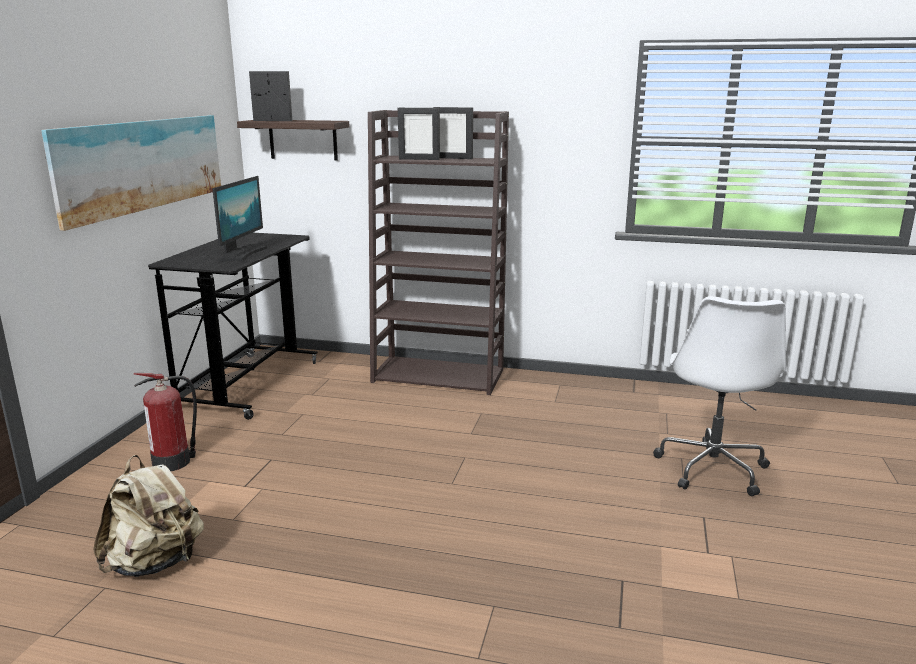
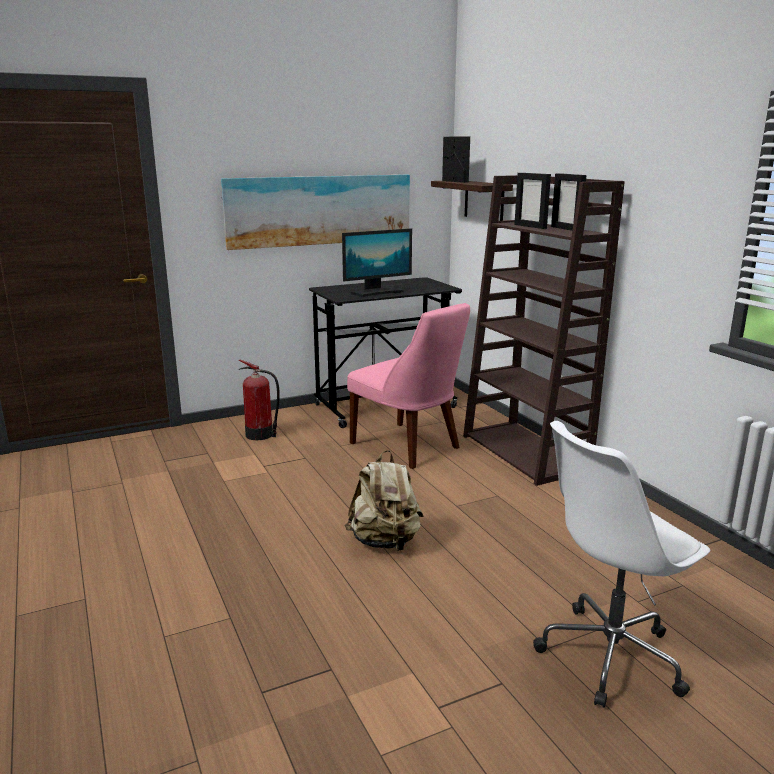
camera: 50 degrees right, 0 degrees up
(155, 563) = (156, 483): beige backpack -> beige backpack (385, 542)
(345, 409) = (408, 447): none -> pink chair

